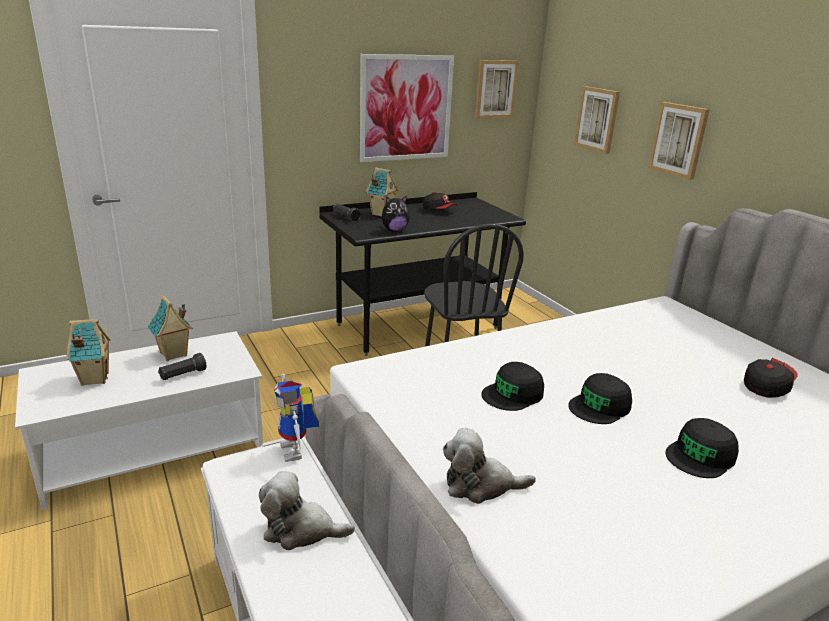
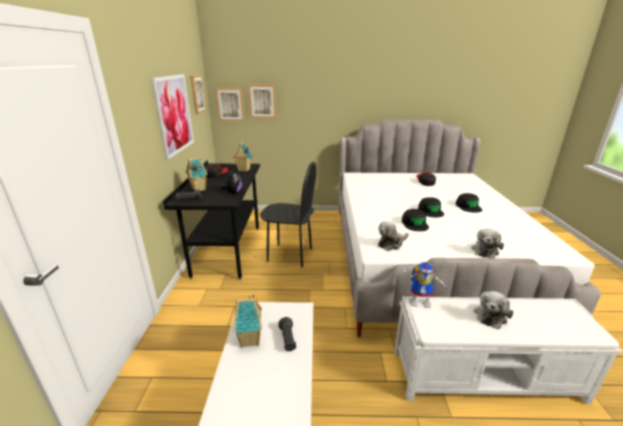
camera: 60 degrees left, 0 degrees up
(94, 379) = (256, 397): toy house -> toy house (243, 170)
(408, 380) = (391, 243): none -> plush toy
(678, 140) = (318, 103): picture -> picture (230, 104)

